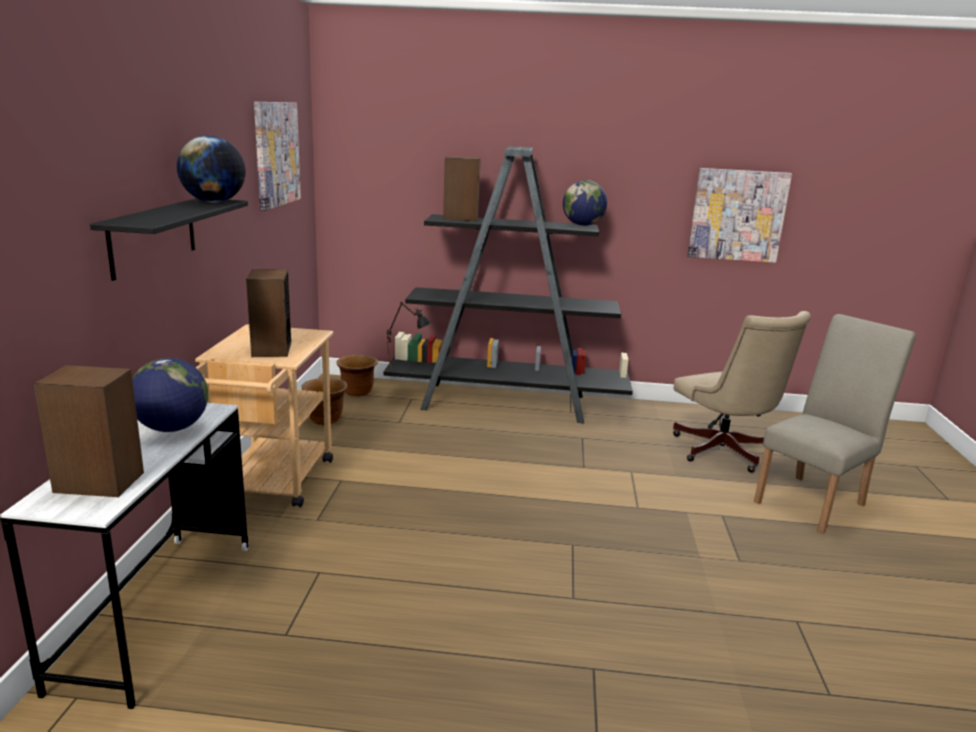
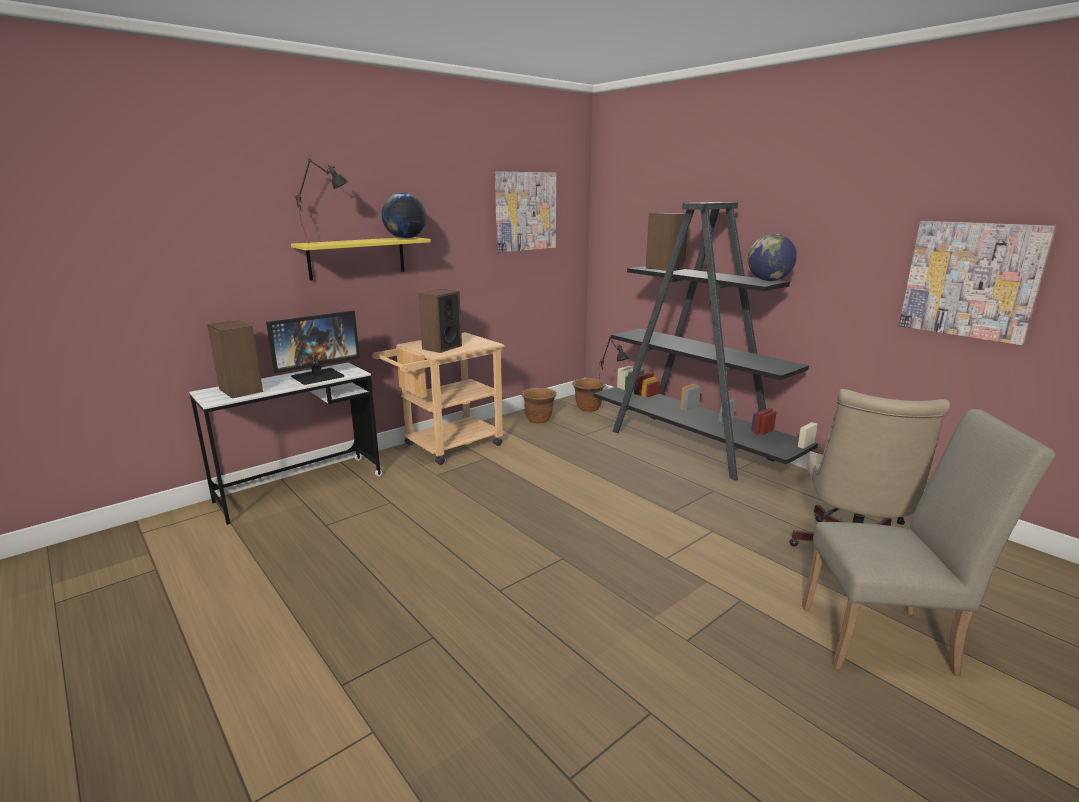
camera: 45 degrees right, 0 degrees up
(150, 218) = (328, 243): none -> black table lamp
(153, 236) = (357, 258): black shelf -> yellow shelf
(172, 428) = (318, 376): globe -> monitor

